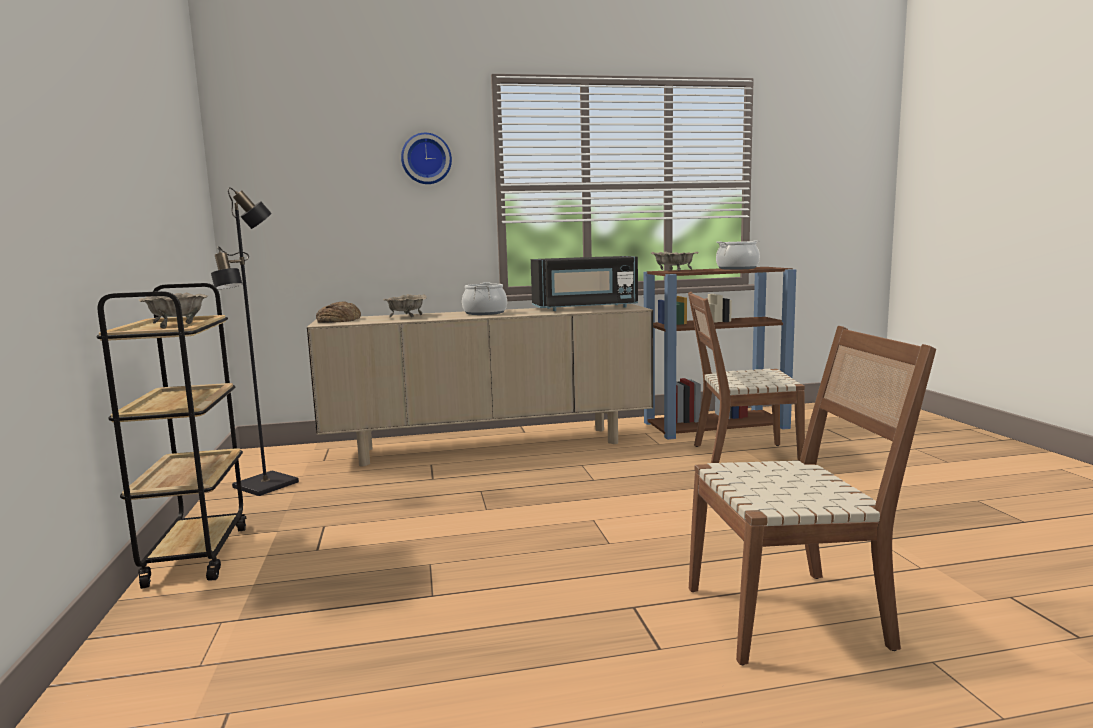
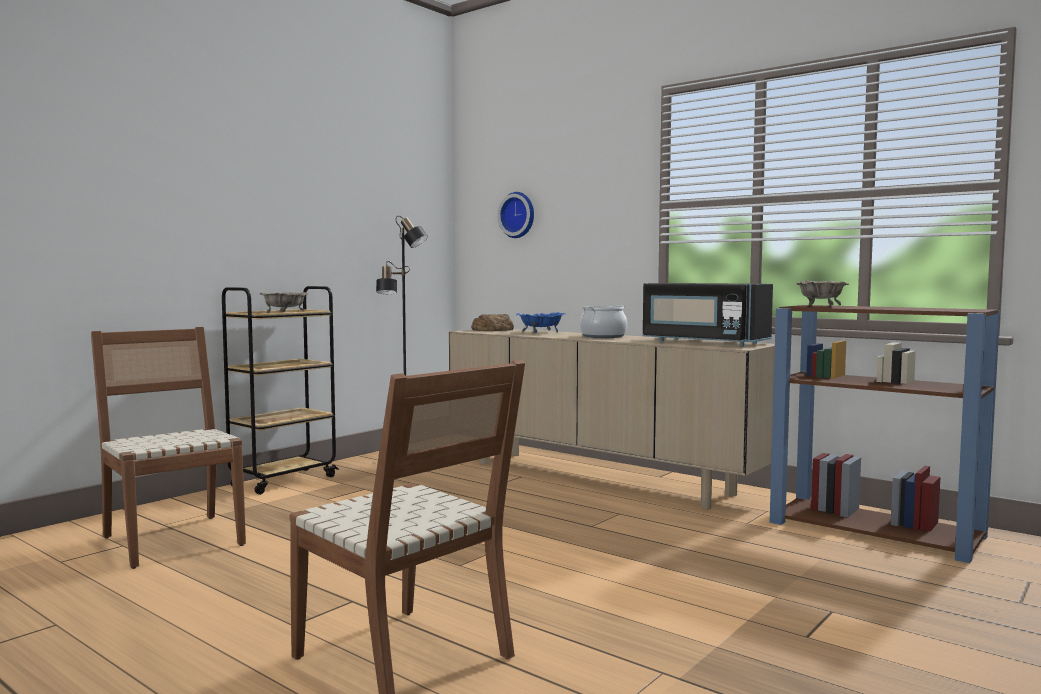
camera: 50 degrees right, 5 degrees down
(406, 316) = (541, 332): beige bowl -> blue bowl
(426, 159) = (599, 180): wall clock -> wall clock (518, 215)
(737, 268) = (917, 308): cooking pot -> none
(740, 457) = (789, 562): chair -> chair (173, 539)

